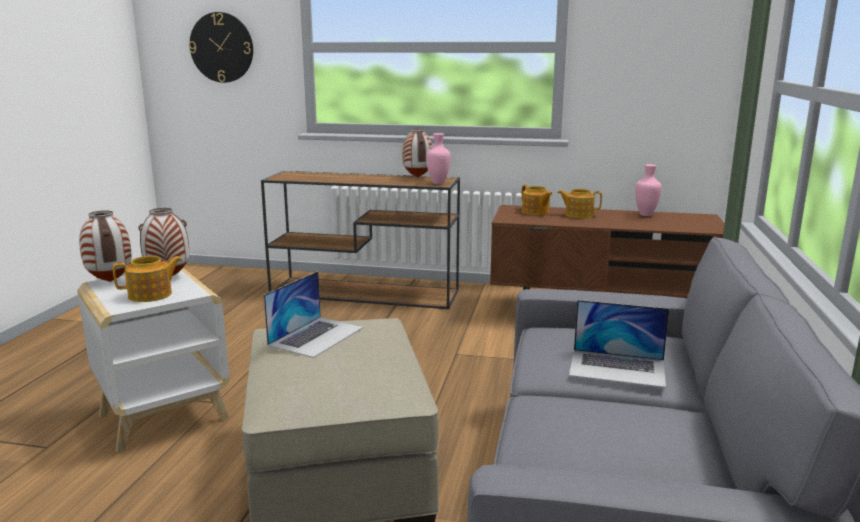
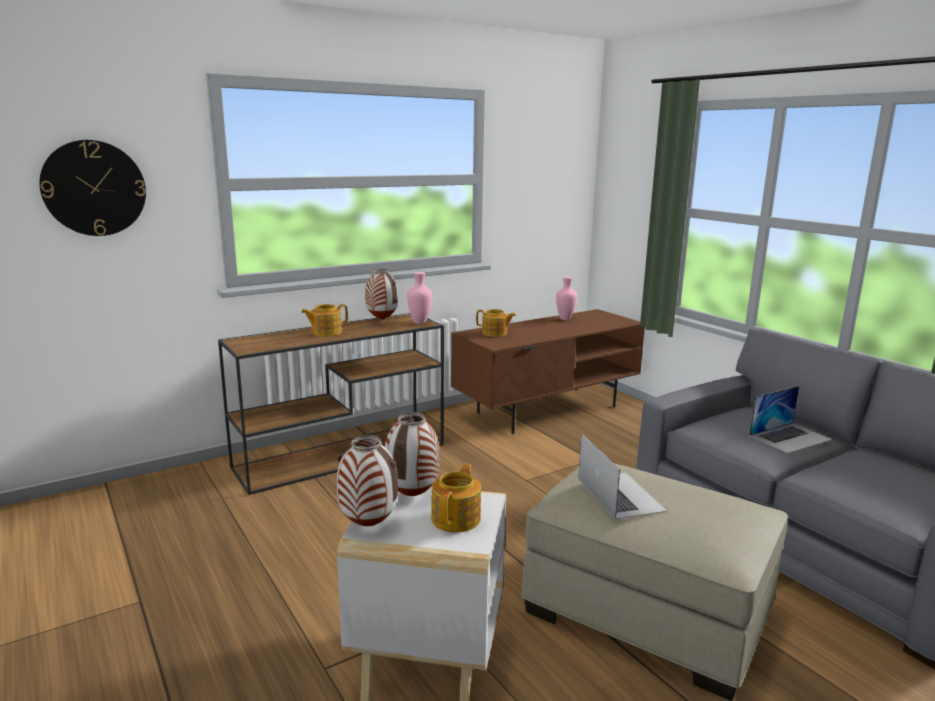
camera: 45 degrees left, 0 degrees up
(578, 215) = (528, 329): teapot -> teapot (325, 332)

